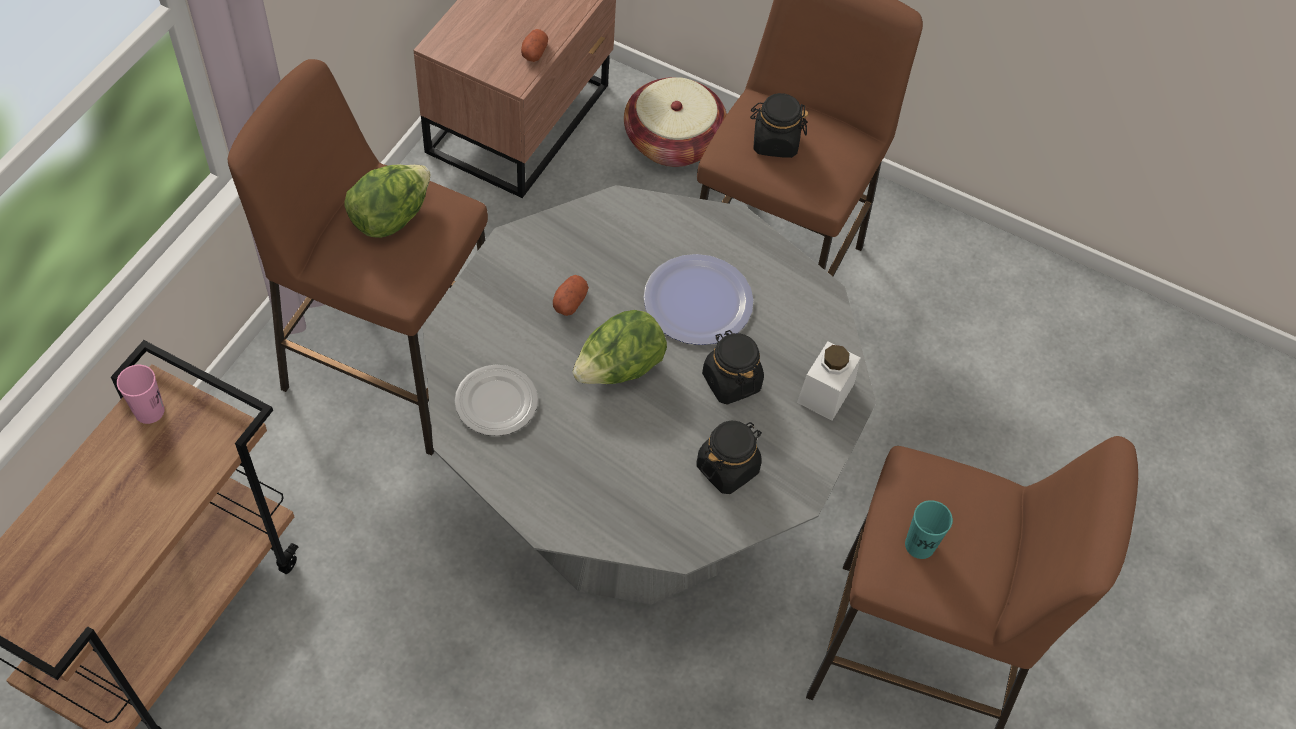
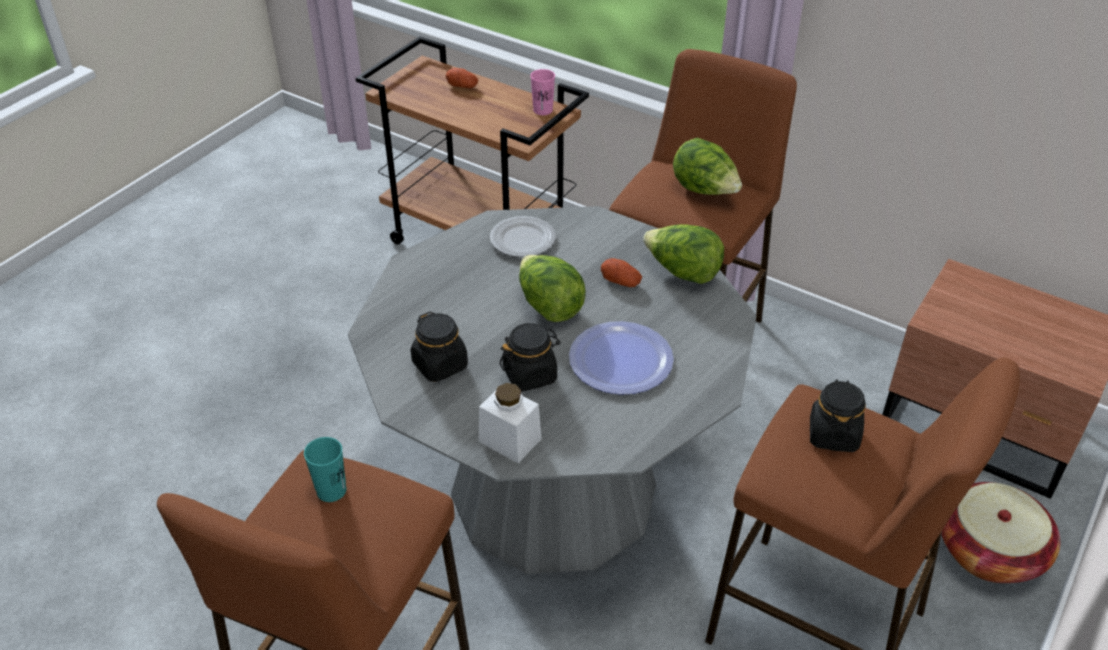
camera: 100 degrees right, 15 degrees down
(534, 52) = (973, 333): potato -> potato (462, 86)
(550, 244) = (682, 273): none -> lettuce

